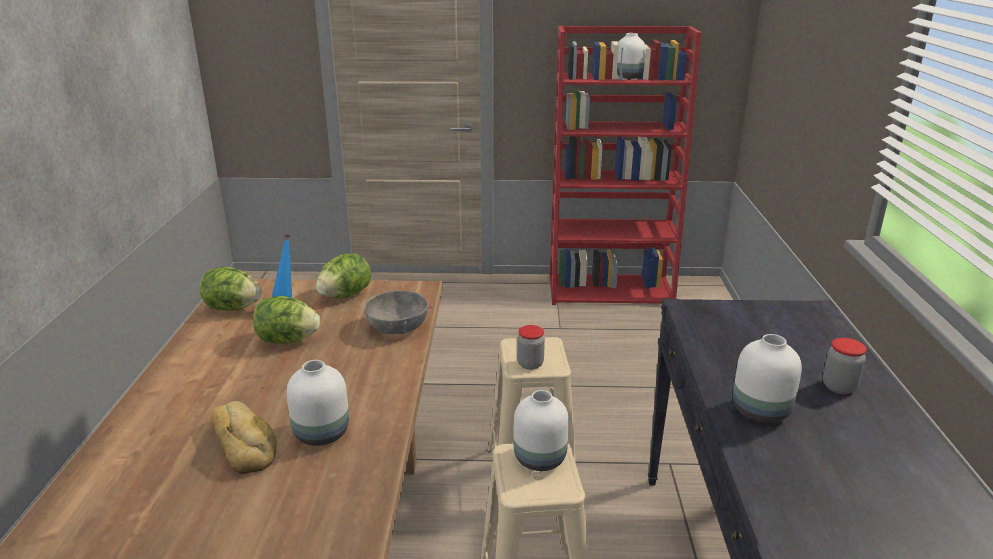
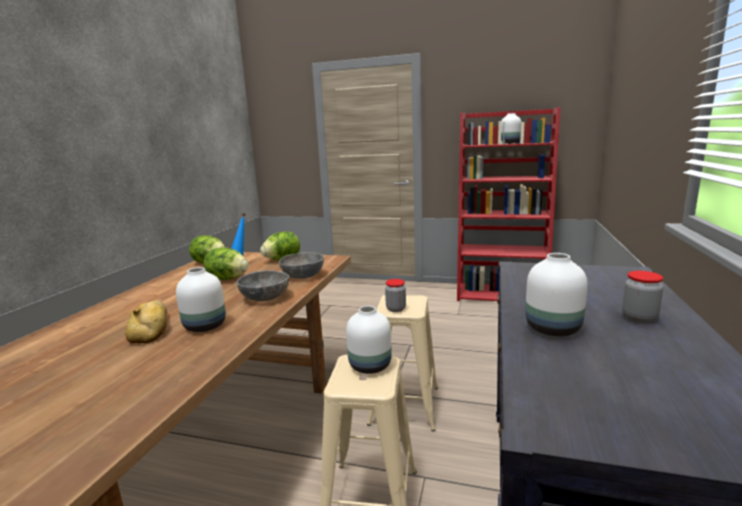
camera: 15 degrees right, 10 degrees down
(370, 374) = (265, 298): none -> grey bowl

